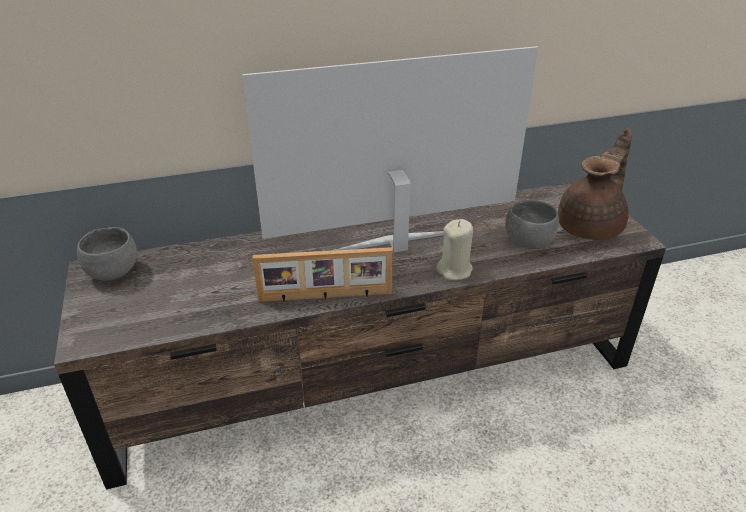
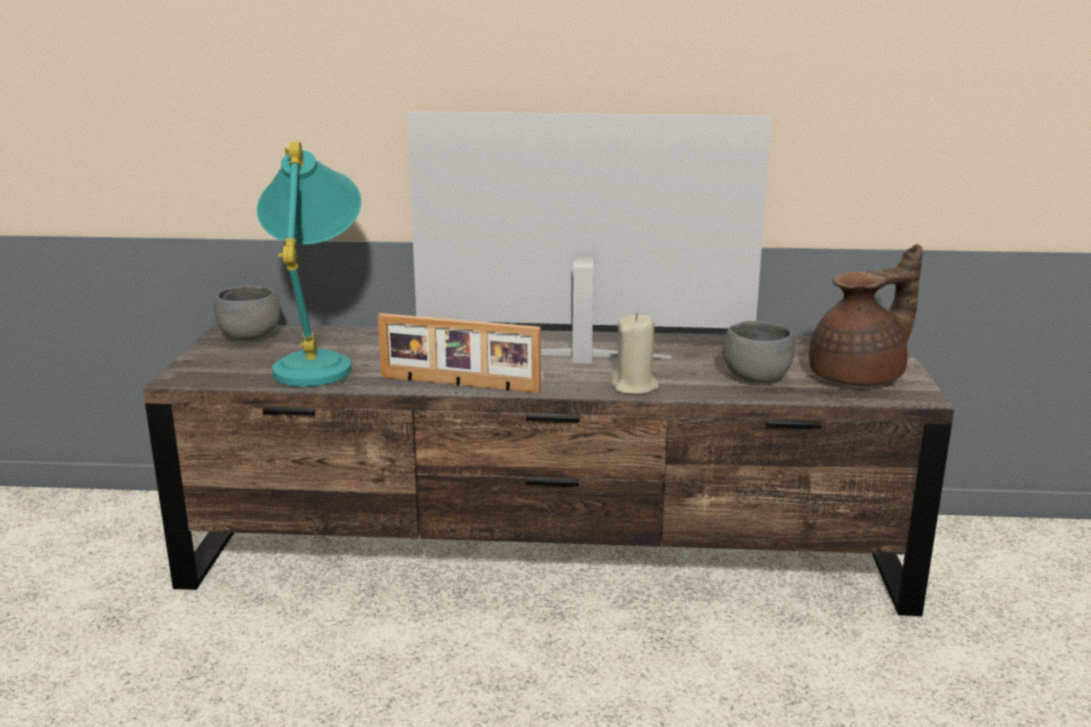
camera: 20 degrees right, 15 degrees down
(193, 293) = (319, 361): none -> turquoise table lamp

